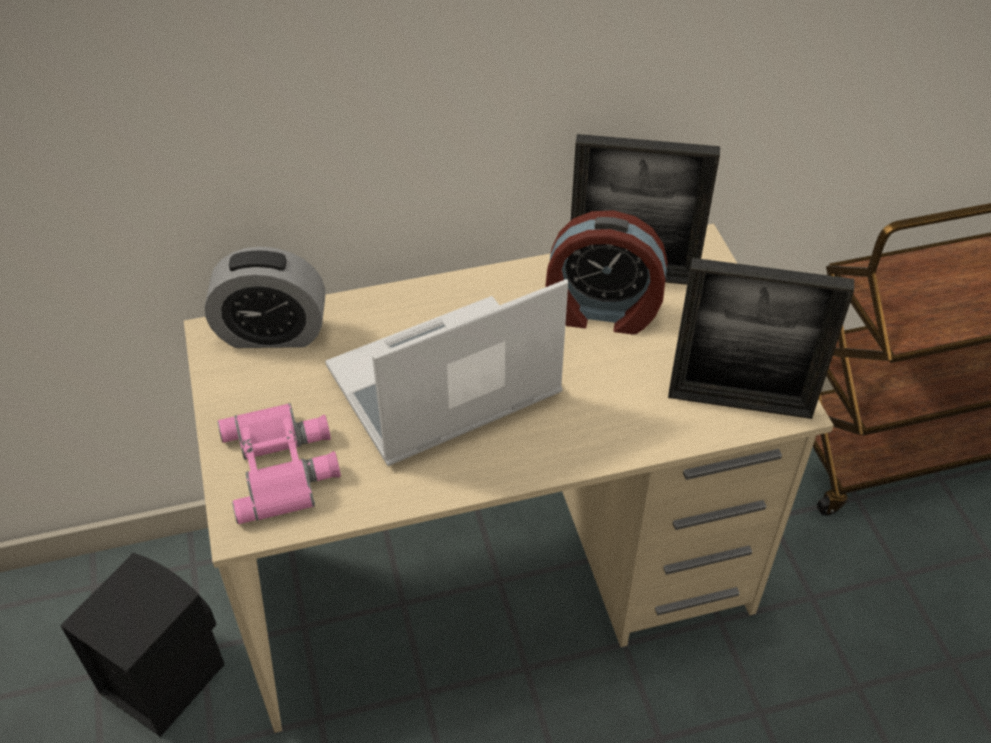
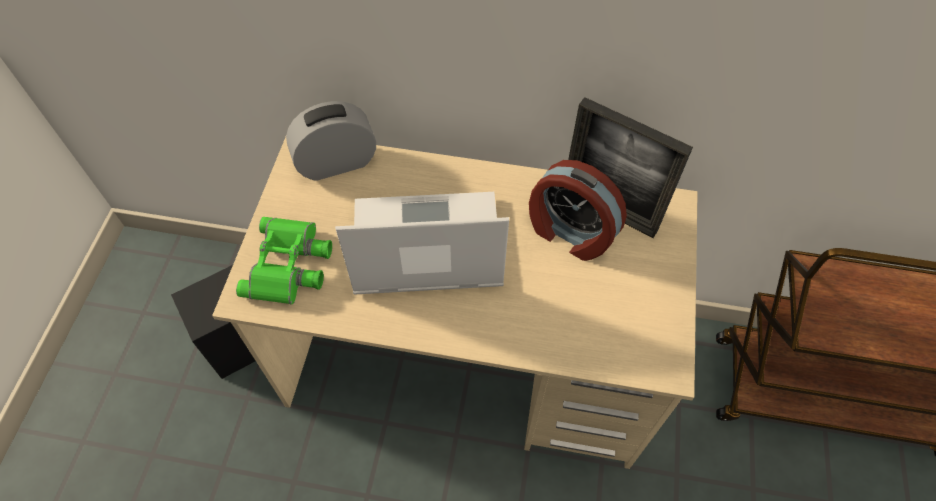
camera: 25 degrees right, 10 degrees up
(272, 333) = (336, 163): alarm clock -> alarm clock turned 135 degrees clockwise
(283, 466) = (290, 265): pink binoculars -> green binoculars
(739, 402) = (630, 348): picture frame -> none

